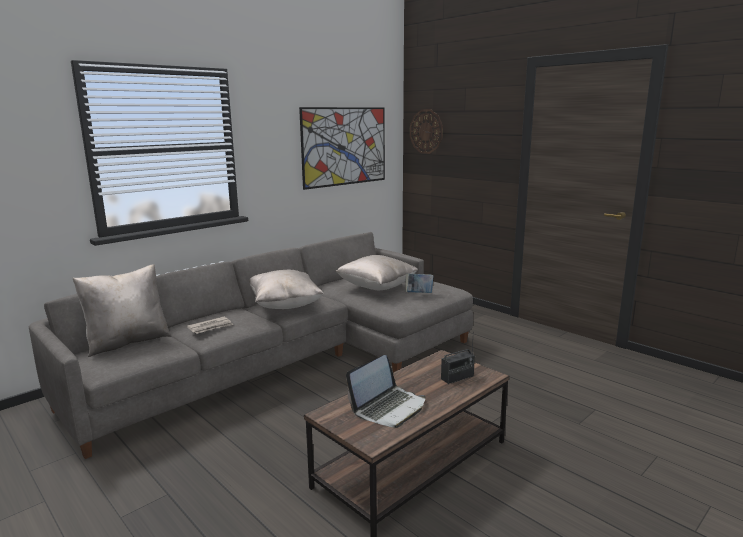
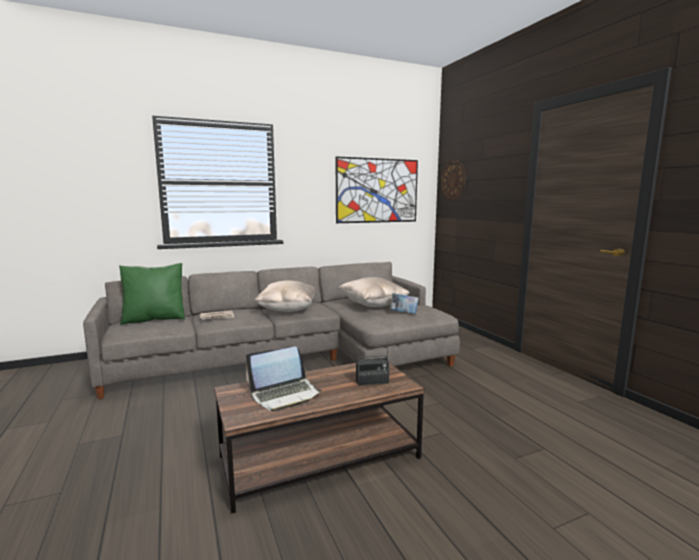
camera: 20 degrees right, 5 degrees down
(128, 342) = (155, 319): beige pillow -> green pillow

